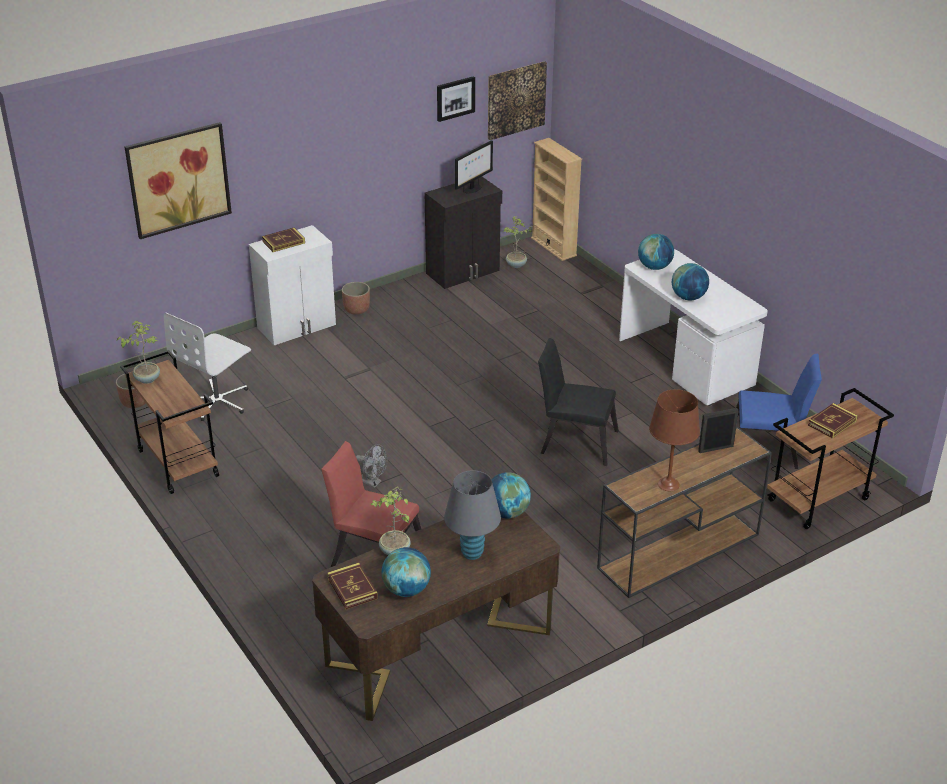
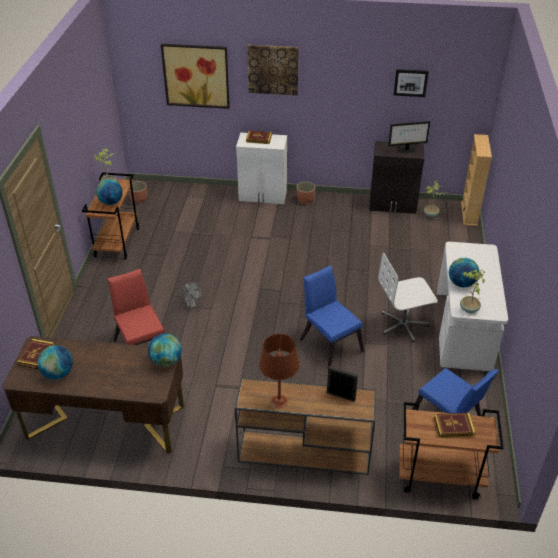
camera: 40 degrees right, 5 degrees up
(218, 401) = (174, 218): white office chair -> white office chair (403, 325)
(394, 551) = (82, 347): potted plant -> potted plant (468, 309)
(472, 553) = (116, 374): grey table lamp -> none
(516, 100) = (463, 98): picture -> picture (273, 69)
(574, 440) = (329, 343): black chair -> blue chair
(654, 267) = (465, 252): globe -> globe (111, 202)

